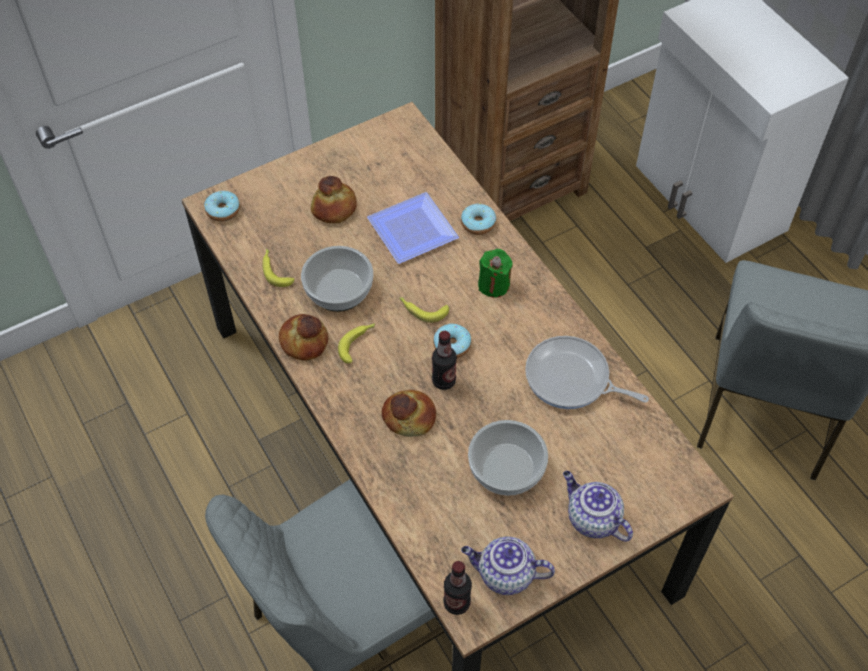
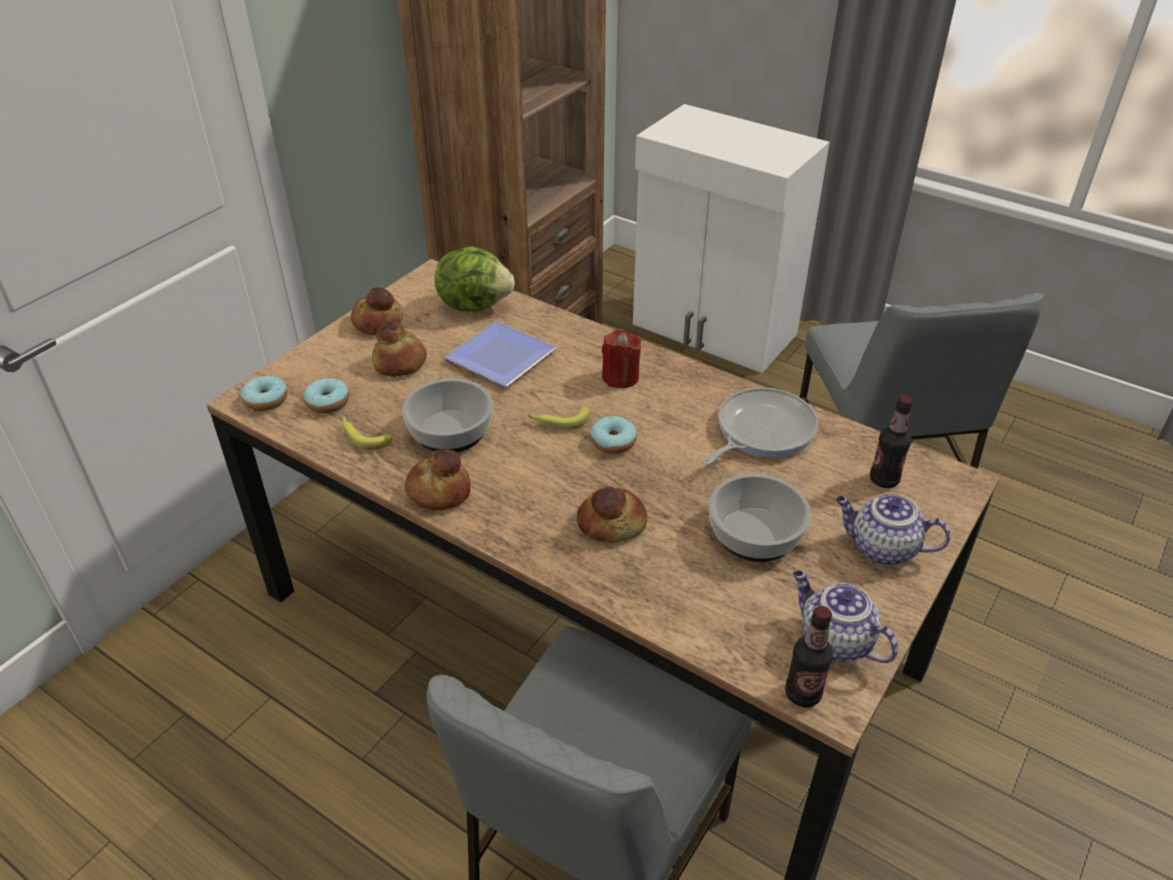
camera: 25 degrees left, 15 degrees down
(337, 159) = (377, 322): none -> bread
(358, 343) = (505, 473): banana -> none
(421, 166) = (474, 304): none -> lettuce
(443, 381) = (627, 476): bottle -> bottle (884, 480)
(478, 223) = (567, 333): donut -> donut (328, 402)
(494, 285) = (620, 377): green candle -> red candle
(504, 574) = (833, 640): teapot -> teapot turned 60 degrees clockwise
(571, 379) = (761, 431): frying pan -> frying pan turned 135 degrees clockwise

